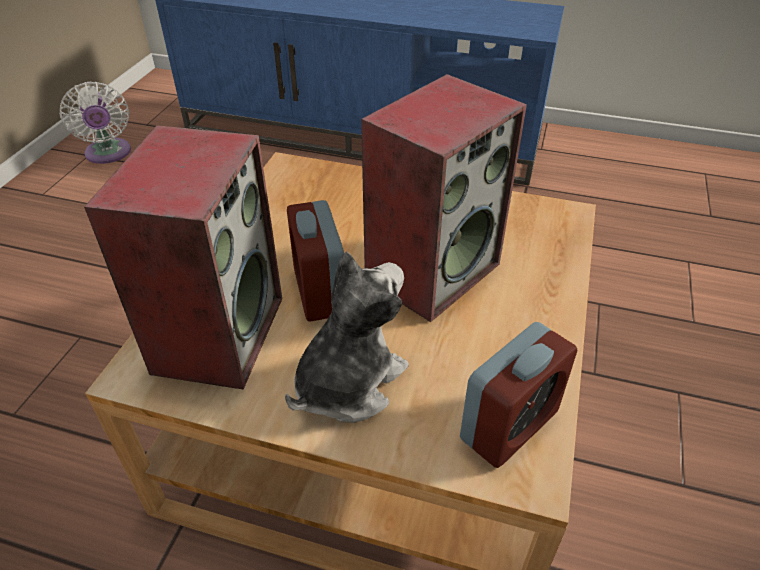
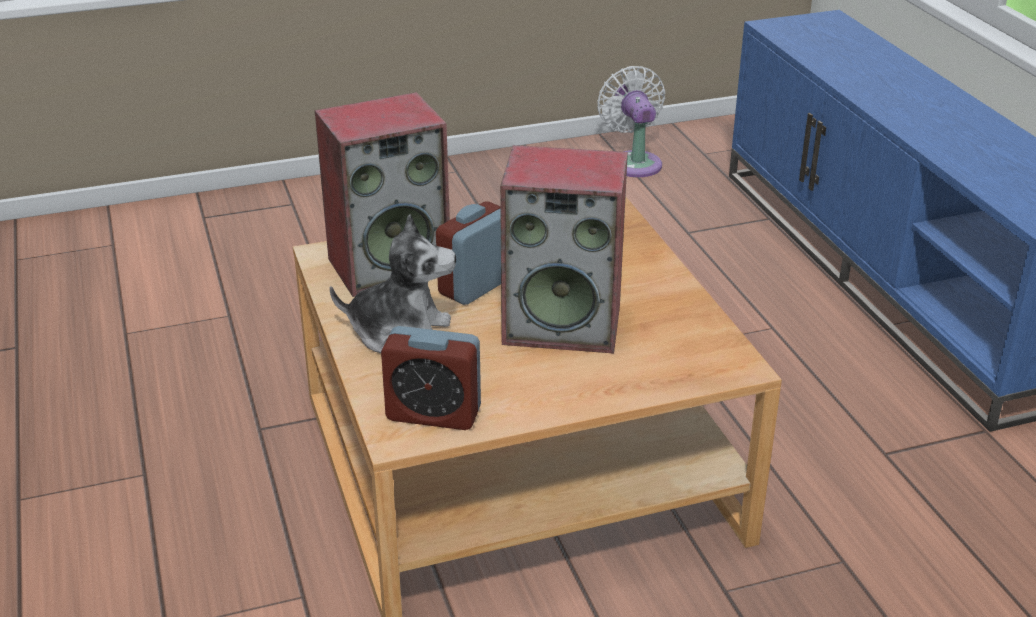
camera: 55 degrees right, 10 degrees down
(109, 154) = (634, 162): white fan -> white fan turned 135 degrees clockwise

